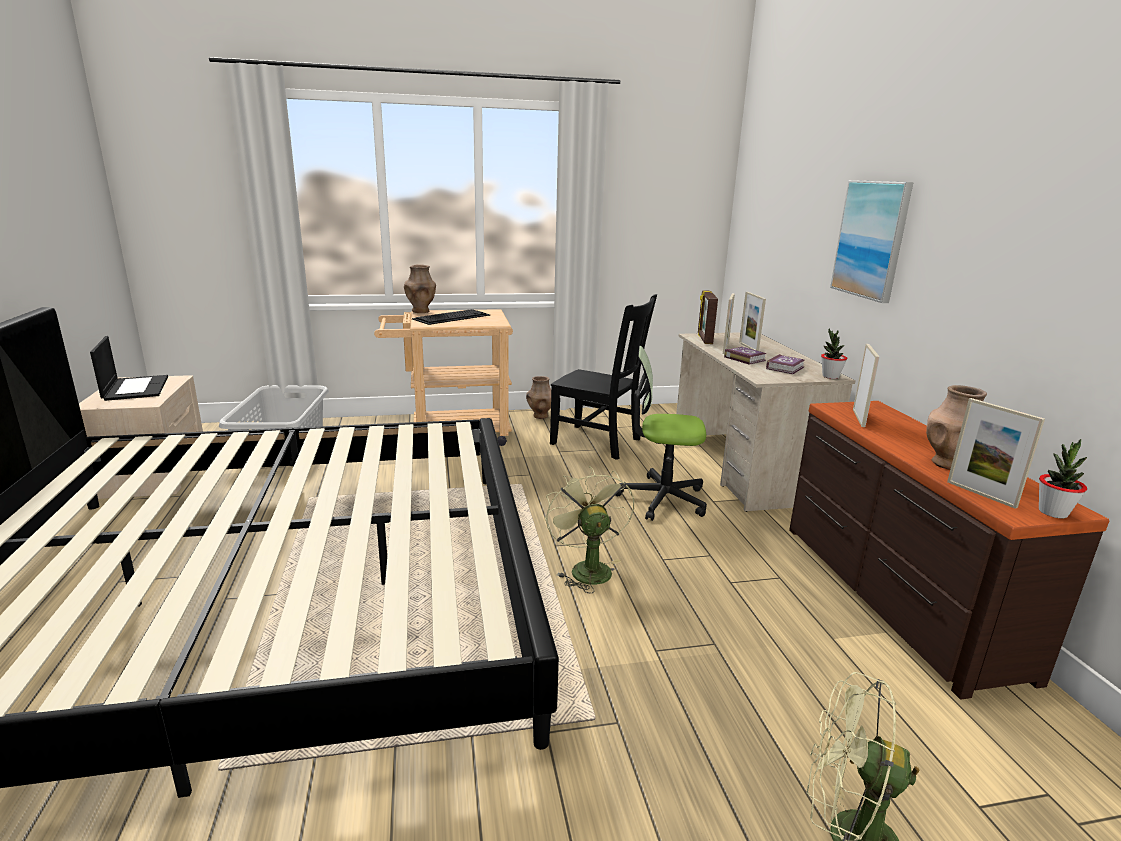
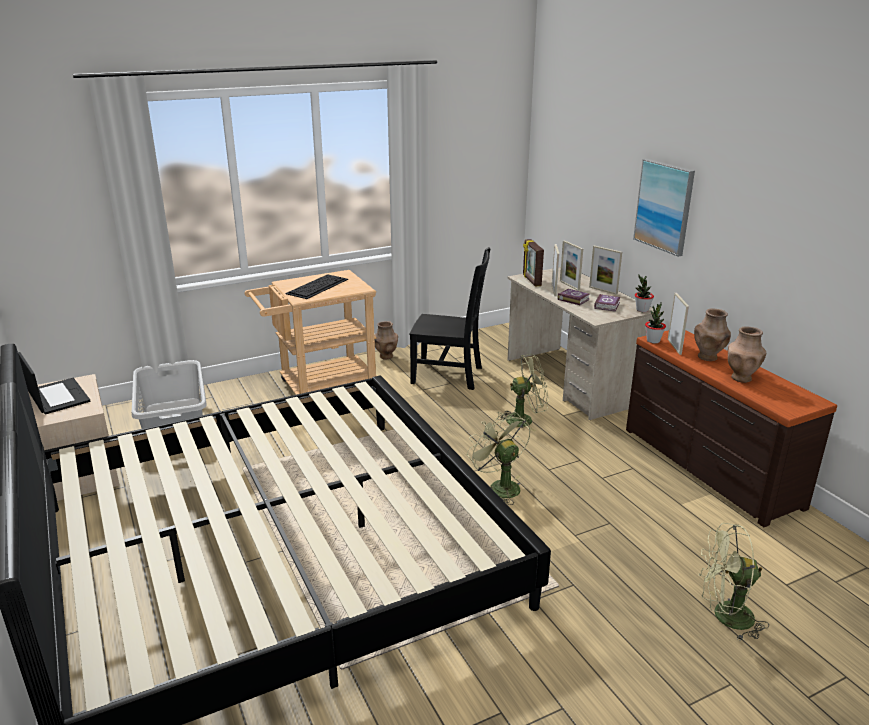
camera: 15 degrees left, 5 degrees up
(421, 311) = (283, 282): brown vase -> brown vase (708, 357)
(662, 498) = (525, 419): office chair -> green fan
(981, 494) = (766, 399): picture frame -> picture frame (603, 290)
(1053, 512) = (807, 405): potted plant -> potted plant (653, 341)

